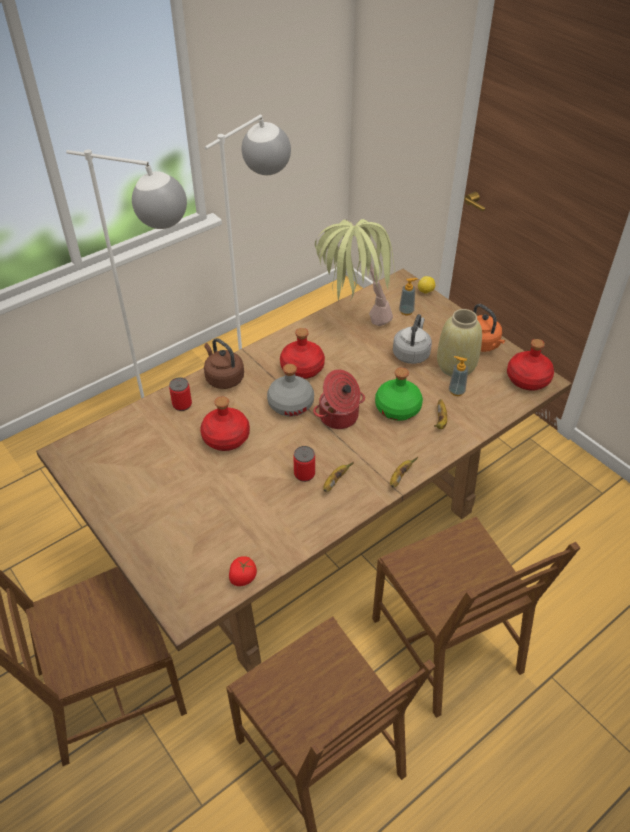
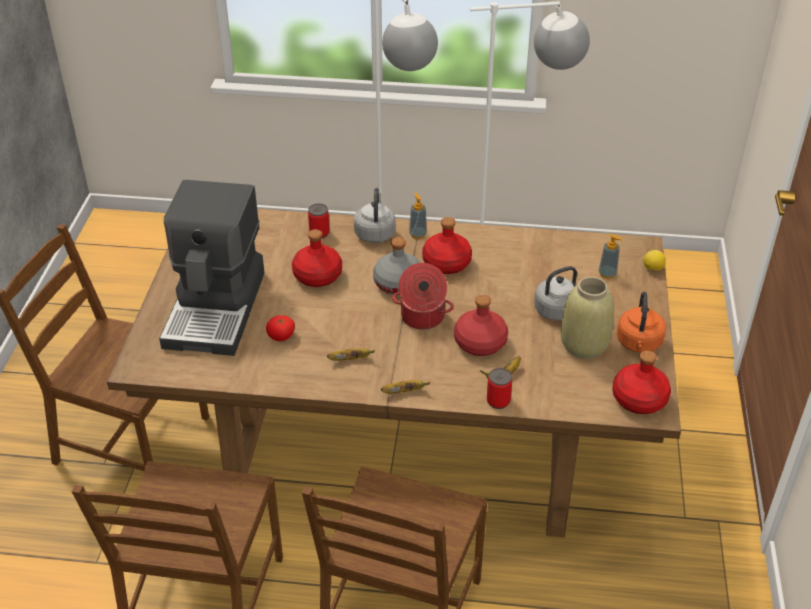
camera: 45 degrees right, 5 degrees down
(184, 517) = (217, 308): none -> coffee machine
(223, 378) = (375, 233): brown kettle -> grey kettle
(243, 578) = (199, 373): tomato -> tomato (281, 336)
(304, 474) = (336, 338): can -> can (498, 401)
(353, 321) = (544, 254): potted plant -> none
(397, 408) = (479, 342): green bottle -> red bottle
(456, 391) = (553, 364): soap dispenser -> soap dispenser (418, 234)

